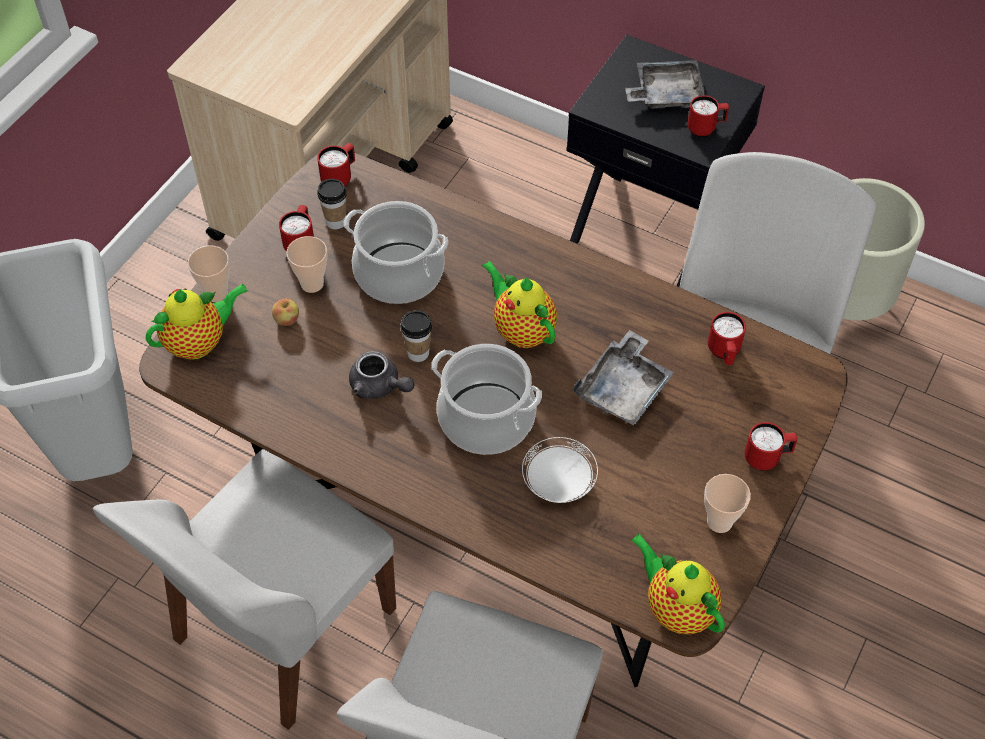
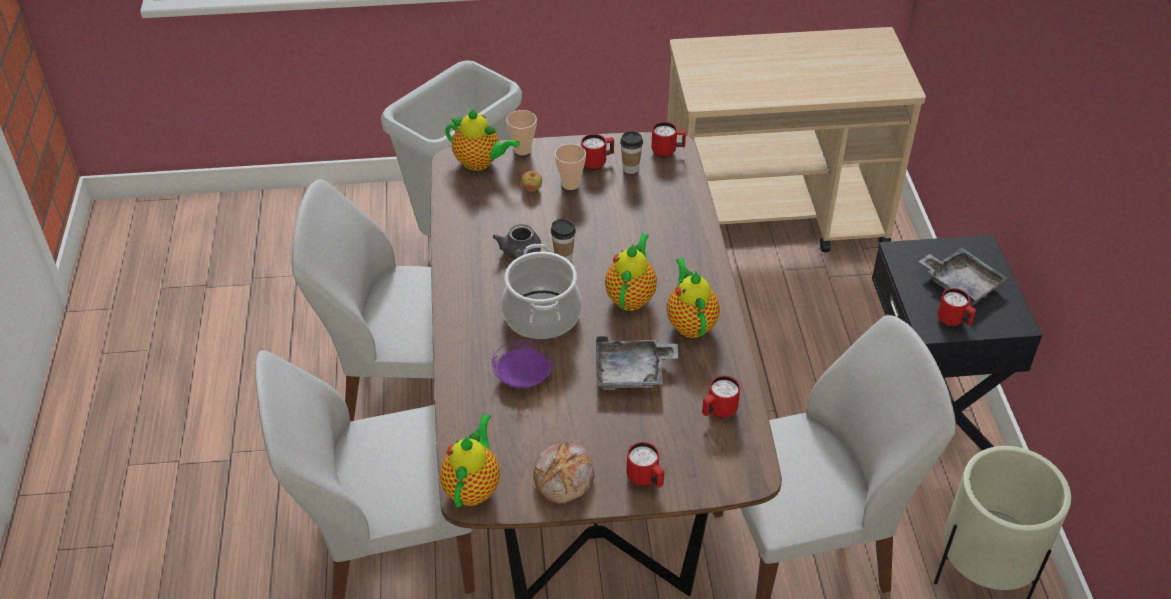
camera: 55 degrees right, 10 degrees down
(398, 274) = (618, 217): cooking pot -> none
(559, 481) = (523, 376): white plate -> purple plate
(595, 305) = (690, 323): none -> teapot
(719, 522) = (565, 478): cup -> bread

